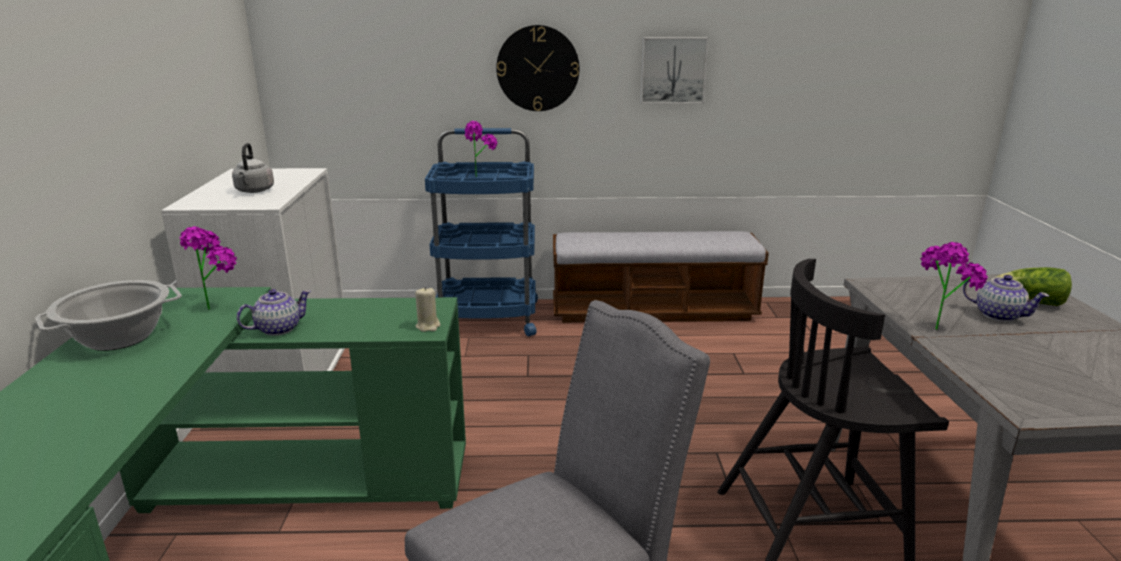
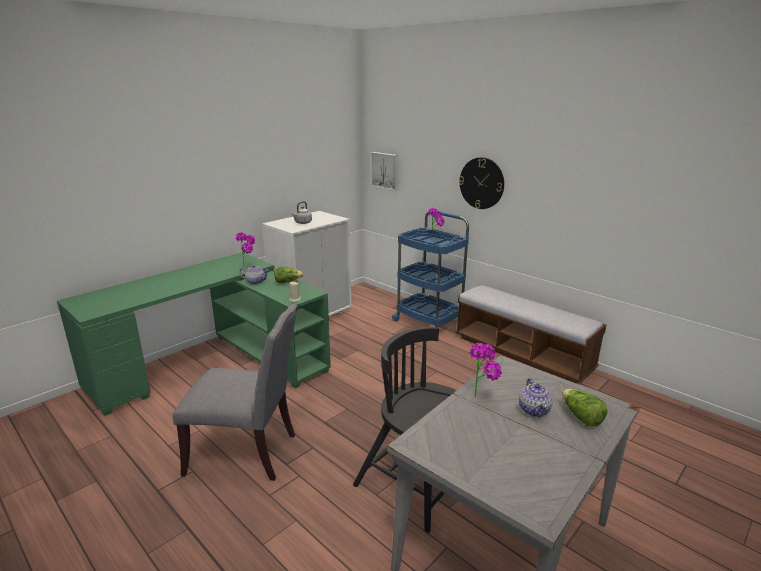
camera: 45 degrees right, 0 degrees up
(120, 337) = (209, 267): cooking pot -> none
(346, 306) = (287, 282): none -> lettuce
(673, 70) = (561, 197): picture -> picture (385, 170)

